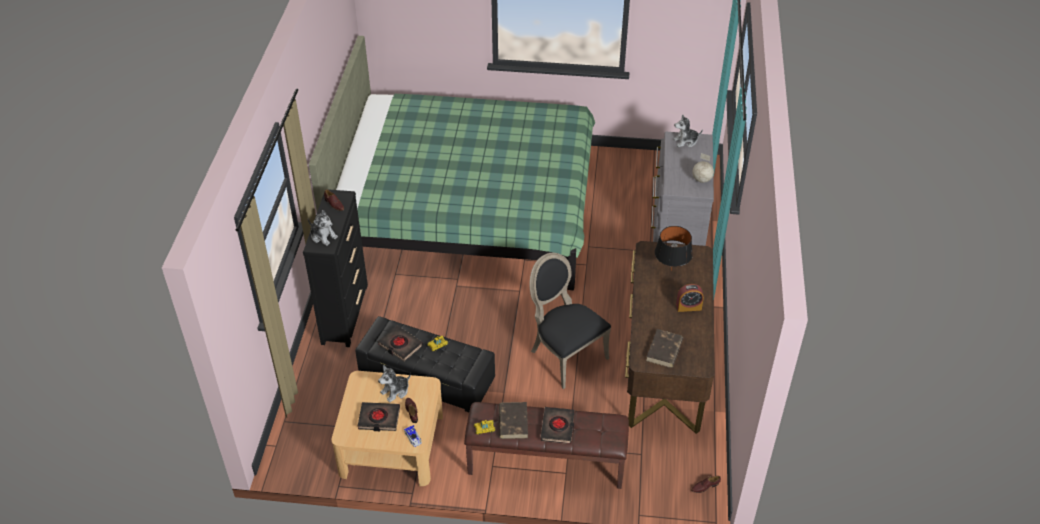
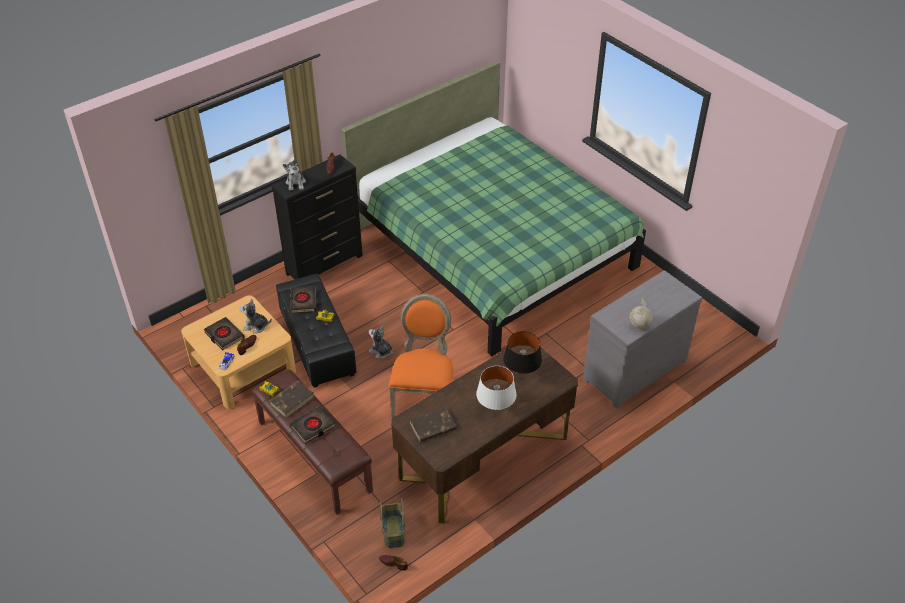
camera: 45 degrees right, 0 degrees up
(565, 354) = (424, 395): black chair -> orange chair
(675, 466) = (393, 531): none -> basket
(686, 141) = (670, 288): plush toy -> plush toy (381, 351)
(688, 307) = (495, 411): alarm clock -> white table lamp

